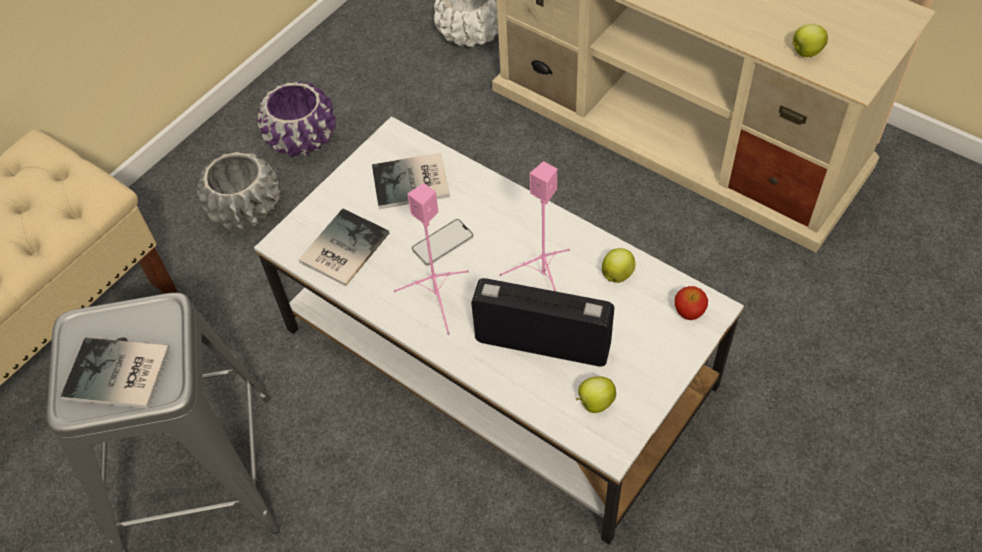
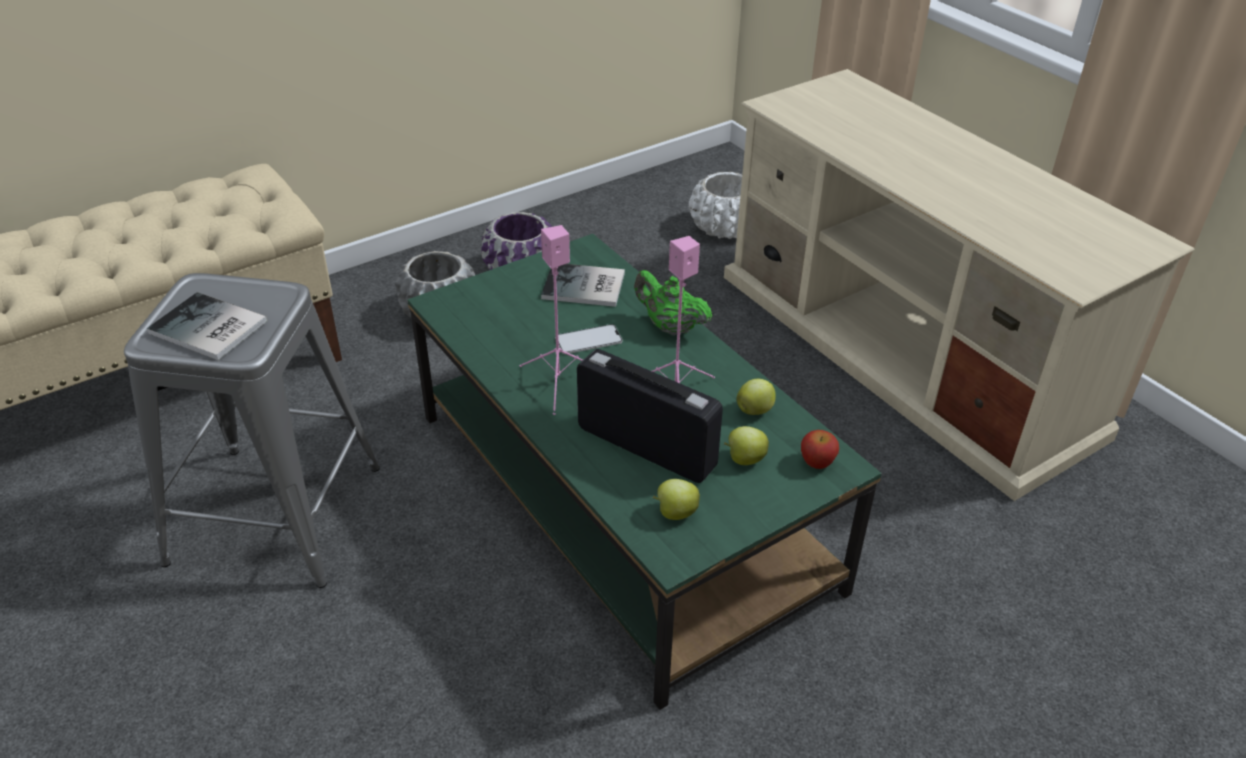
camera: 15 degrees right, 15 degrees down
(341, 248) = (488, 320): book -> none
(496, 358) = (619, 500): white coffee table -> green coffee table
(508, 205) = (670, 327): none -> green teapot
(805, 52) = (1030, 249): apple -> apple (744, 459)

